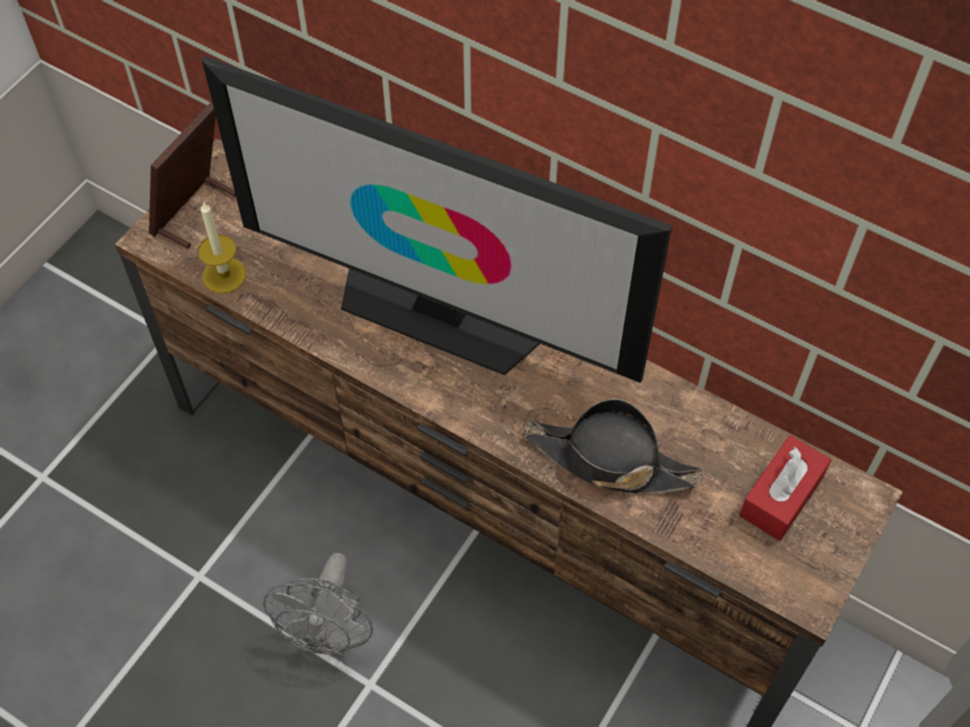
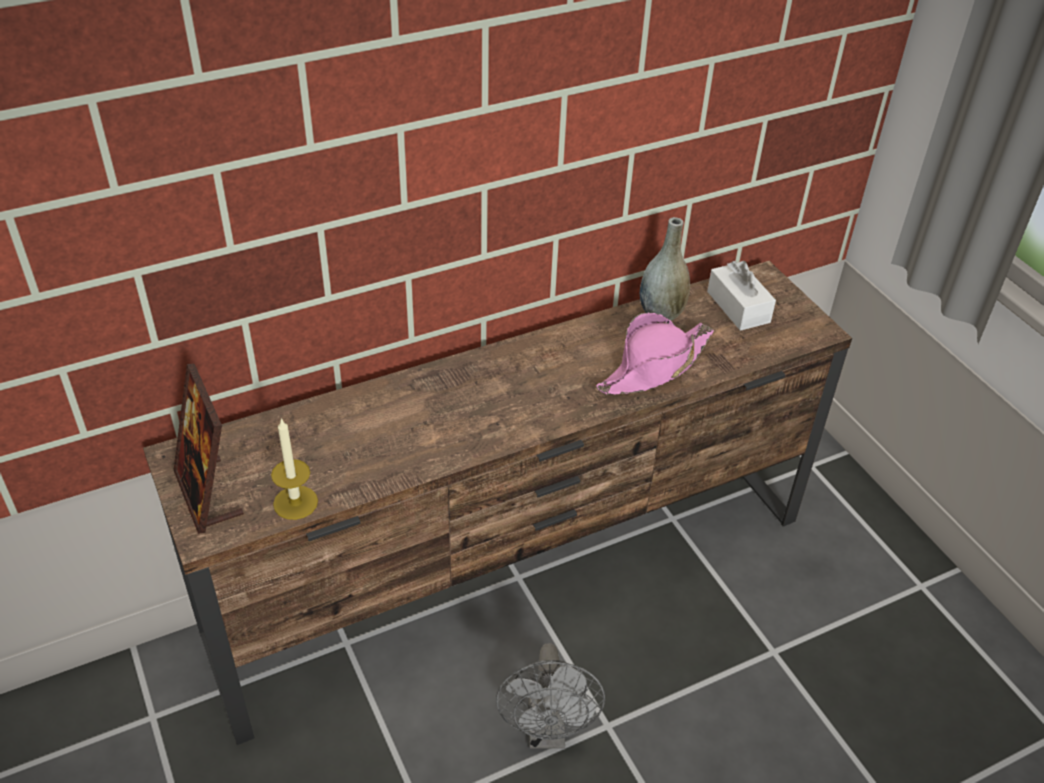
camera: 60 degrees left, 15 degrees down
(331, 635) = (547, 732): grey fan -> grey fan turned 45 degrees clockwise
(439, 312) = (456, 393): television -> none
(610, 460) = (654, 367): black hat -> pink hat
(705, 425) = (661, 313): none -> grey vase
(781, 496) = (738, 307): red tissue box -> white tissue box

